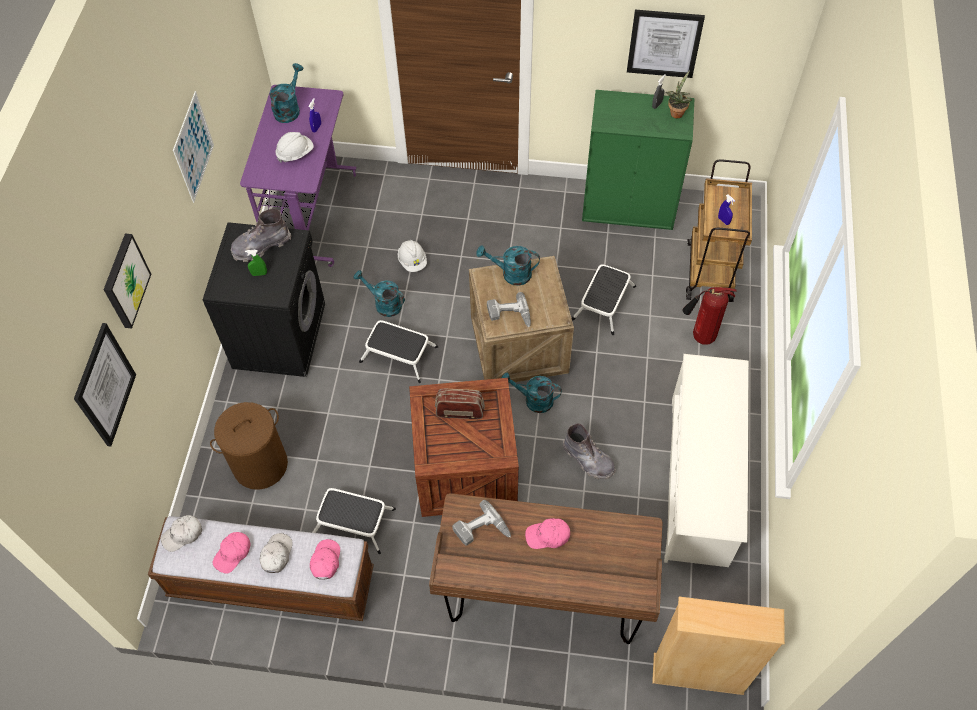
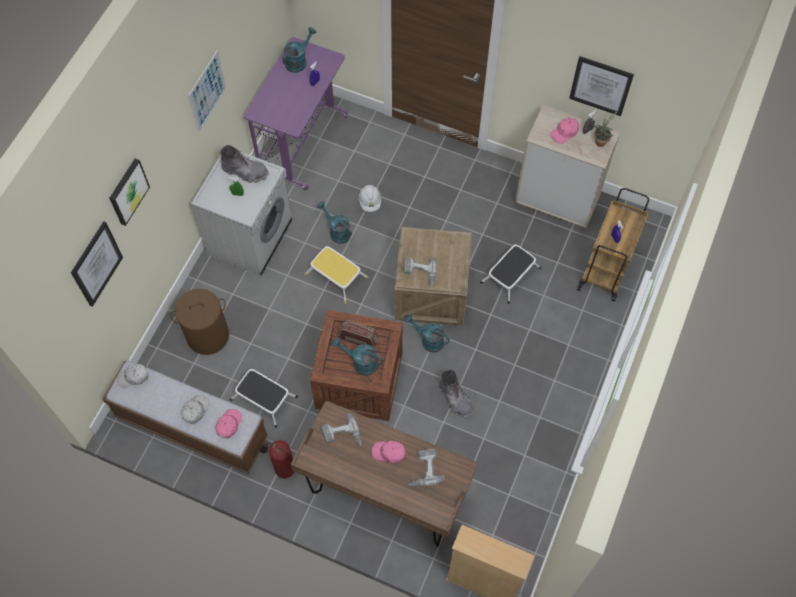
camera: 15 degrees right, 5 degrees up
(233, 553) = (165, 401): pink cap -> pink cap (564, 132)
(261, 246) = (245, 172): grey boot -> grey boot turned 150 degrees counterclockwise
(282, 336) = (252, 237): black washing machine -> white washing machine
(295, 153) = (292, 100): white hard hat -> none
(399, 354) = (336, 275): black step ladder -> yellow step ladder
(511, 274) = (432, 239): turquoise watering can -> turquoise watering can (360, 363)
(598, 545) = (423, 470): none -> power drill
(629, 210) = (558, 201): green cabinet -> beige cabinet
(699, 481) = (535, 439): white shoe rack -> none
(700, 337) = (578, 324): fire extinguisher -> fire extinguisher (282, 469)

